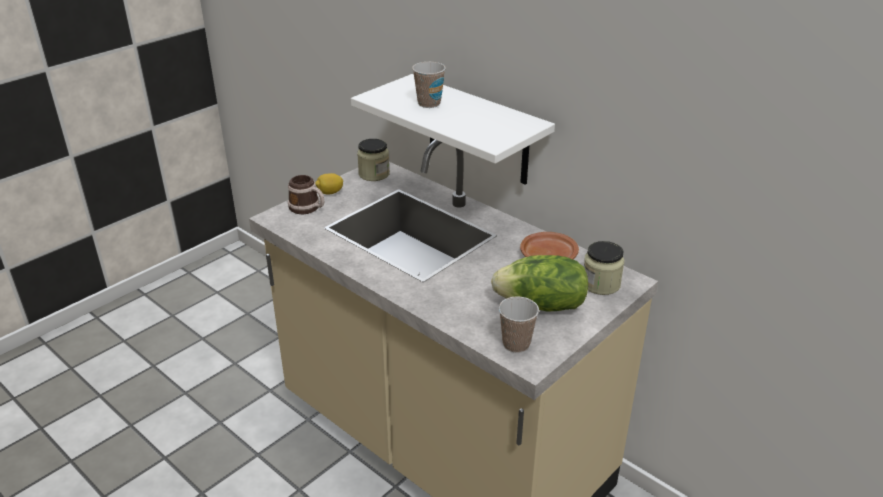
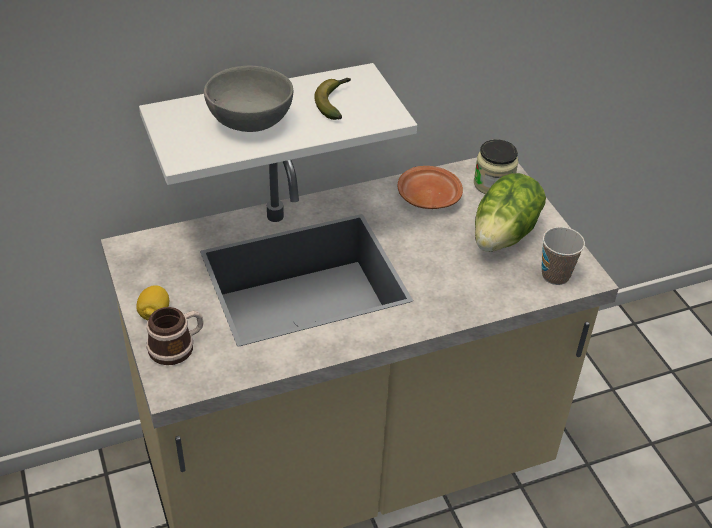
camera: 65 degrees left, 10 degrees up
(374, 174) = (142, 259): jar -> none
(429, 103) = (247, 122): cup -> grey bowl
(485, 122) = (334, 102): none -> banana

